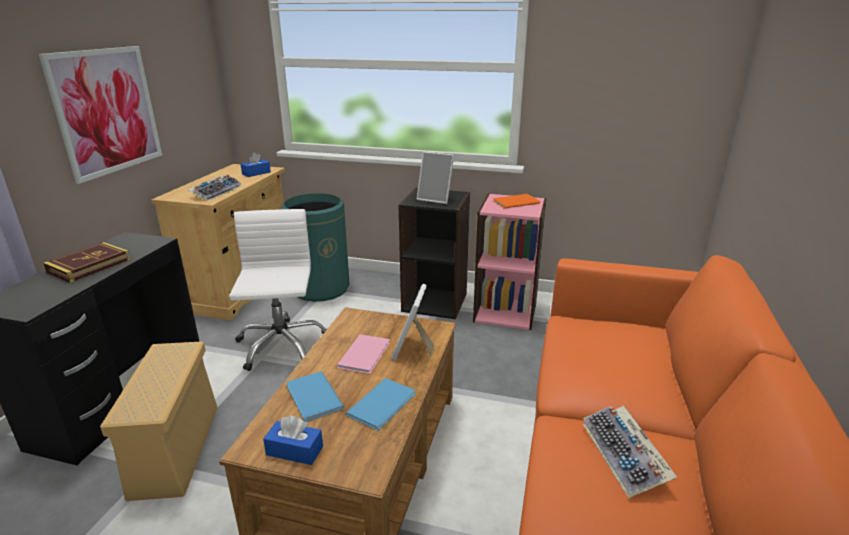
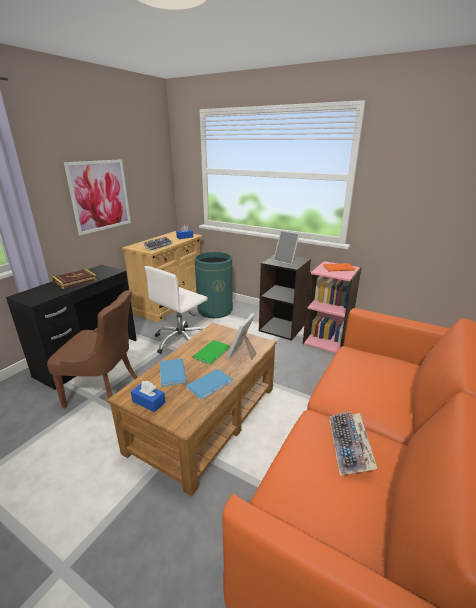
camera: 15 degrees right, 0 degrees up
(176, 451) = (105, 392): beige storage box -> brown chair
(281, 345) = (181, 341): white office chair -> white office chair turned 150 degrees counterclockwise
(366, 354) = (213, 352): pink book -> green book

